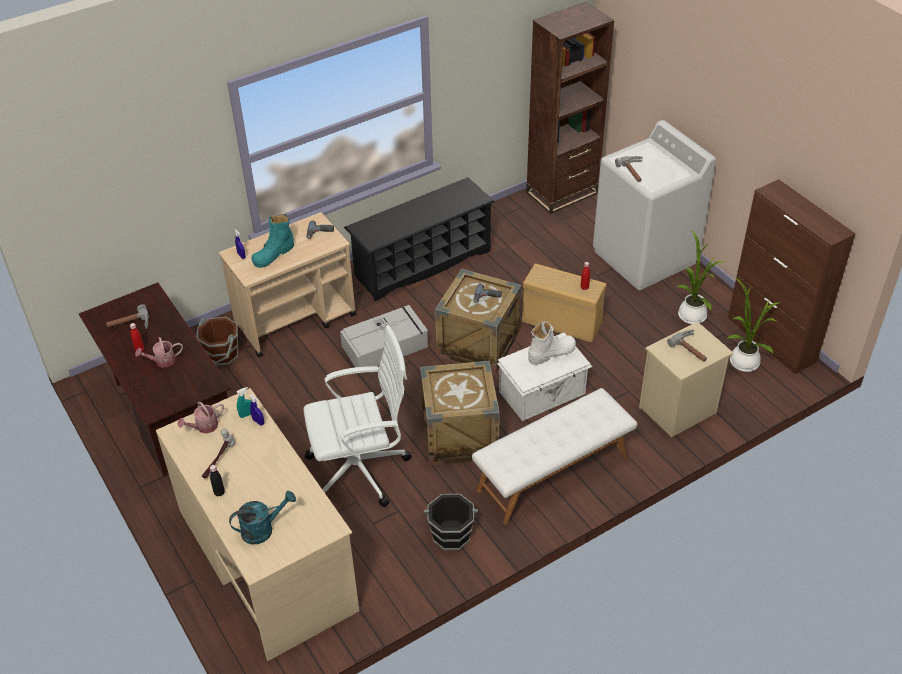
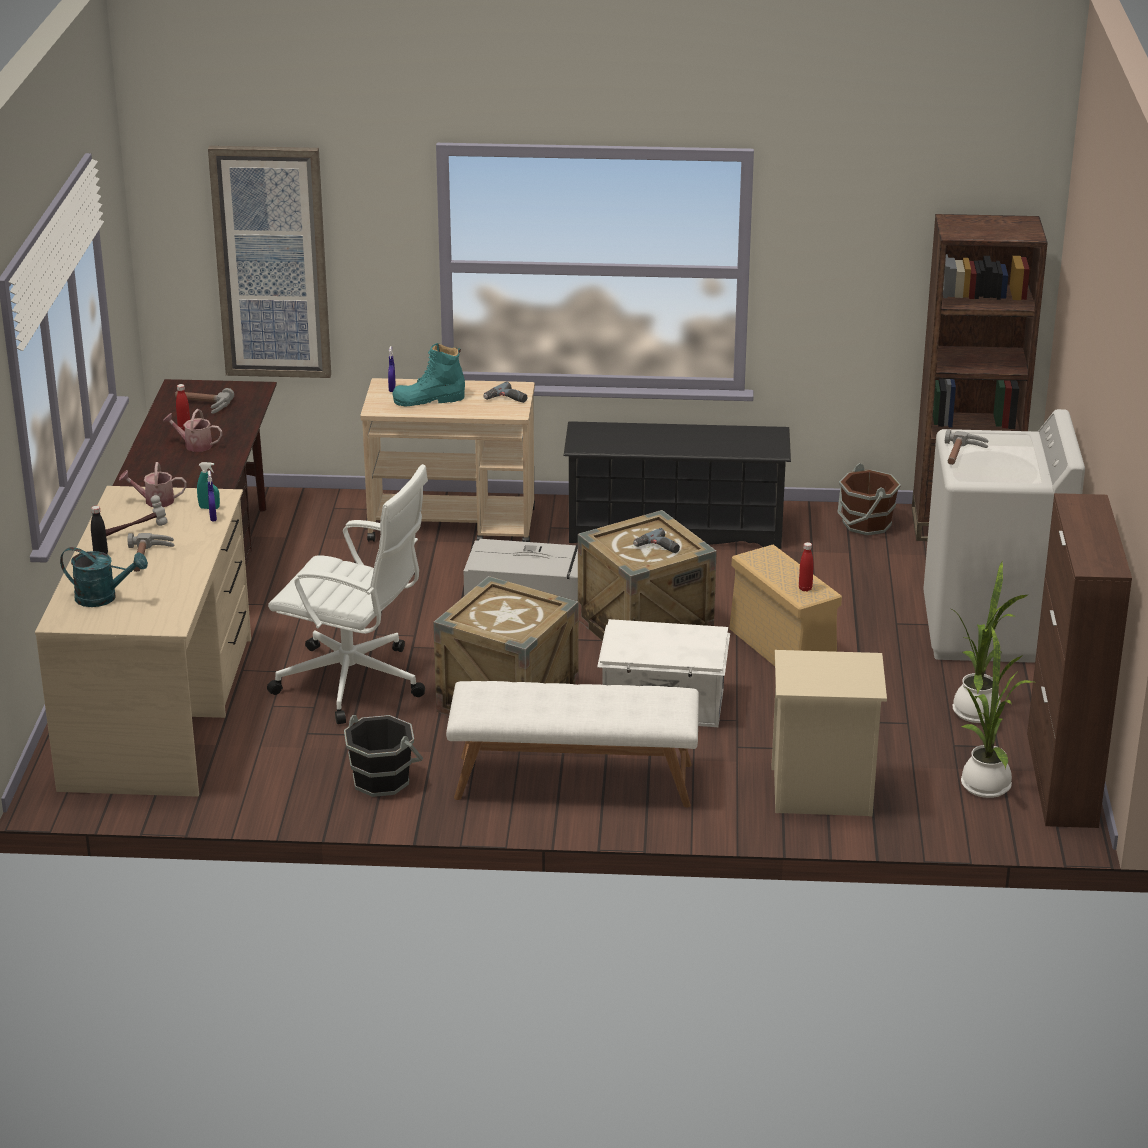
camera: 35 degrees right, 15 degrees down
(126, 203) = (271, 262): none -> picture
(222, 354) = (332, 524): brown bucket -> brown bucket (866, 524)
(551, 353) = (683, 639): white boot -> none
(692, 349) = (835, 674): hammer -> hammer (149, 559)

